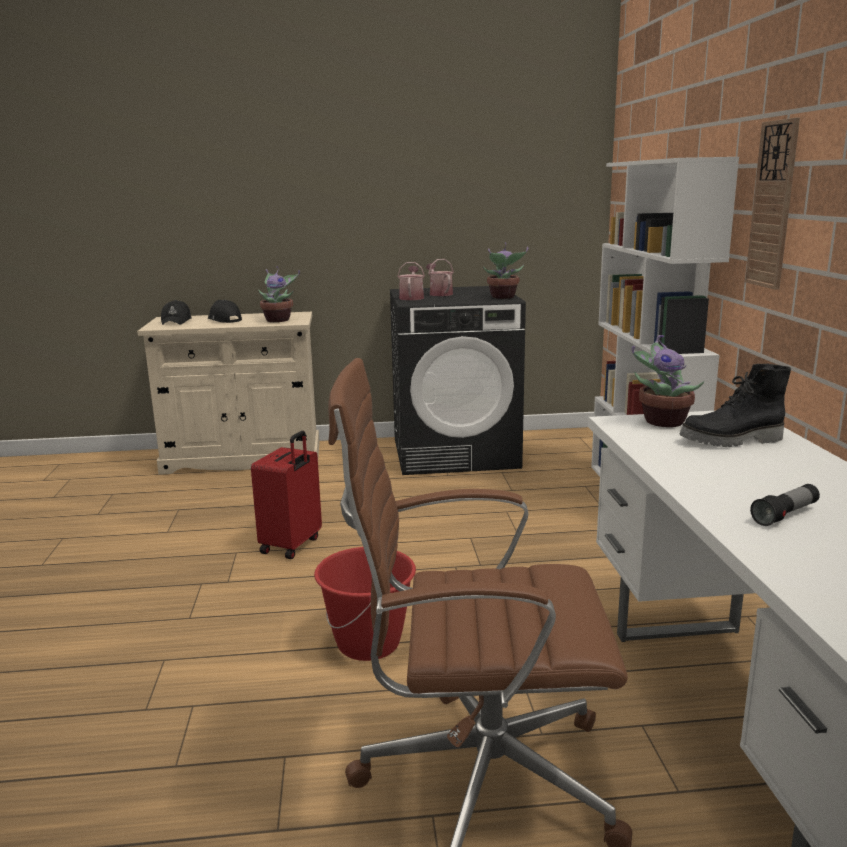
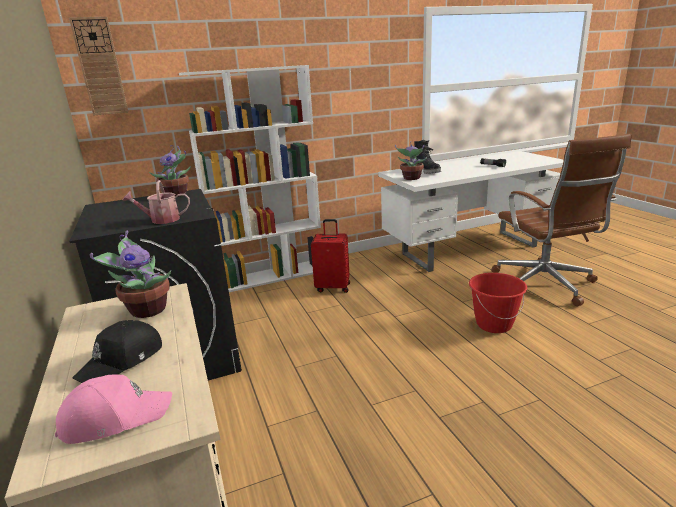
camera: 105 degrees left, 5 degrees up
(177, 321) = (115, 417): black cap -> pink cap
(292, 545) = (408, 389): red suitcase -> red suitcase (333, 287)
(439, 293) = (137, 215): watering can -> none
(773, 205) = (330, 87): wall clock -> wall clock (100, 67)

